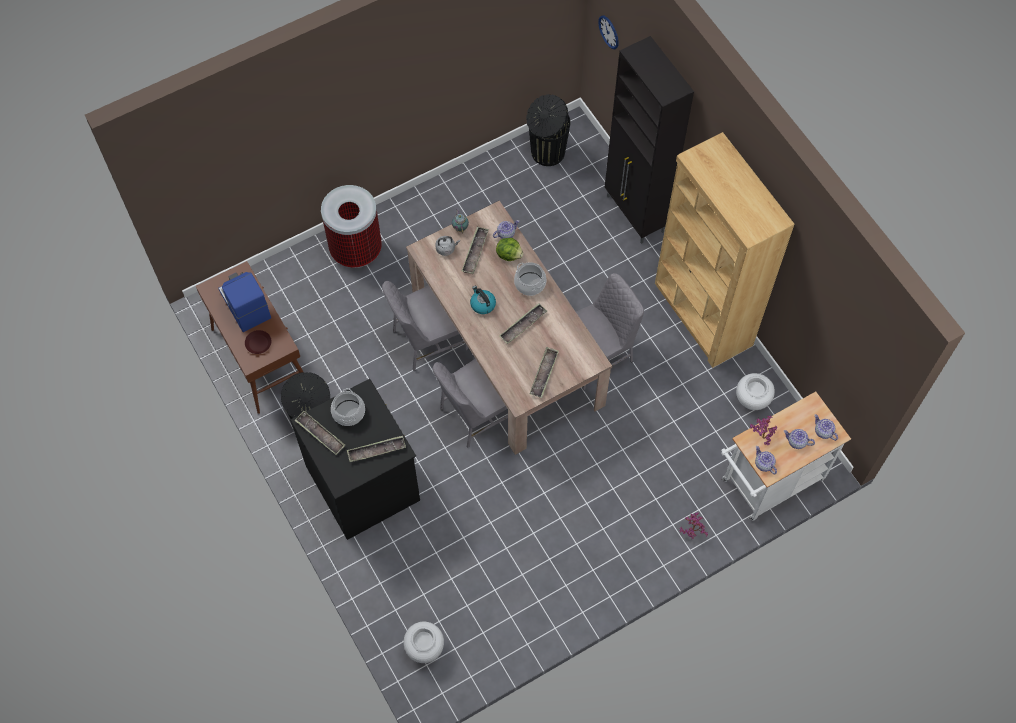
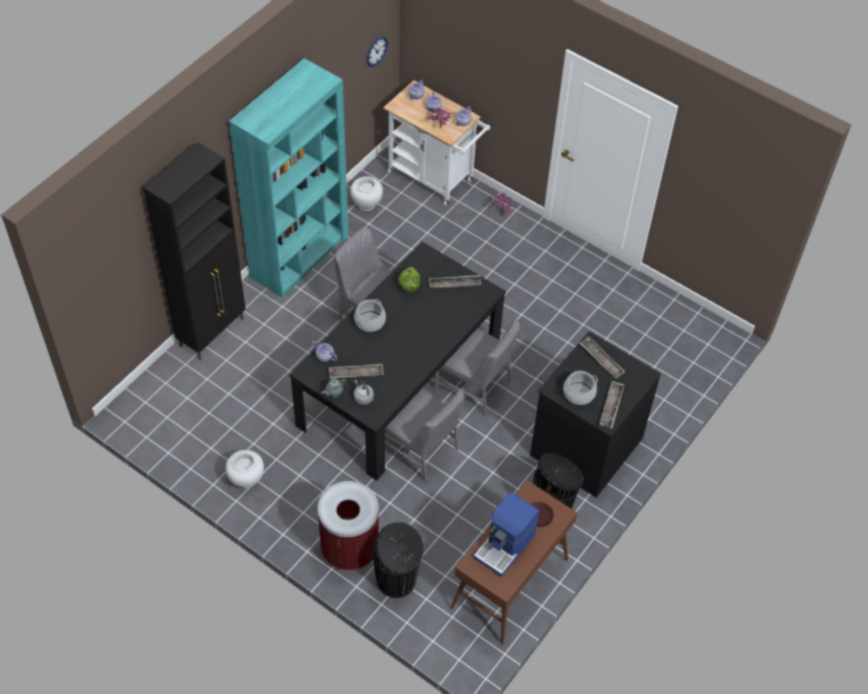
camera: 115 degrees left, 10 degrees down
(425, 649) = (696, 349): white vase -> white vase (246, 479)
(482, 304) = (408, 349): kettle -> none
(507, 348) = (399, 384): beige dining table -> black dining table
(509, 254) = (346, 346): lettuce -> lettuce (409, 286)
(523, 325) = (415, 313): tray -> none
(546, 152) = (165, 424): black trash can -> black trash can (397, 580)
(609, 32) = (97, 283): wall clock -> wall clock (376, 51)
(702, 315) = (299, 256): brown bookcase -> turquoise bookcase

